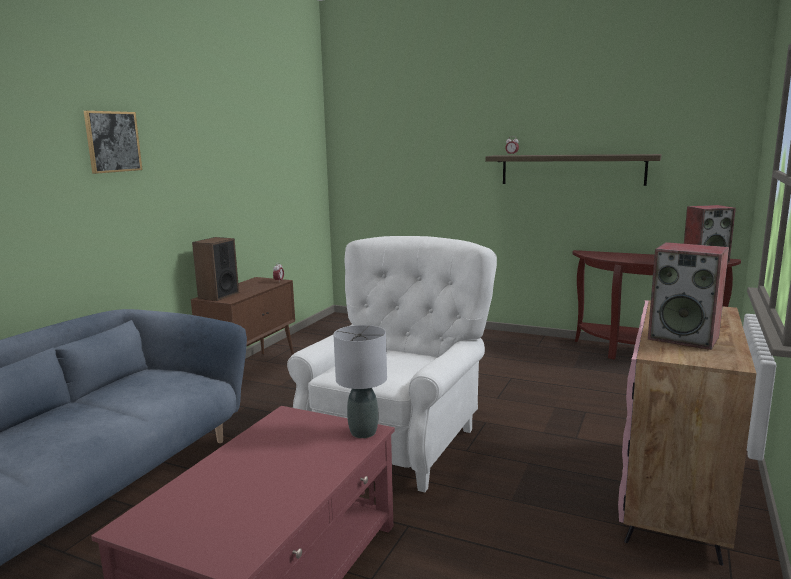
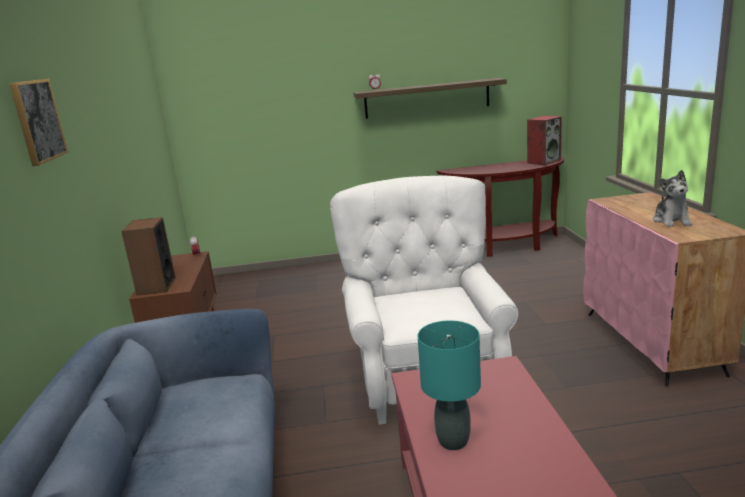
camera: 30 degrees left, 5 degrees up
(233, 466) = (453, 441): none -> turquoise table lamp
(364, 432) = (502, 368): grey table lamp -> none
(684, 338) = (671, 221): speaker -> plush toy

